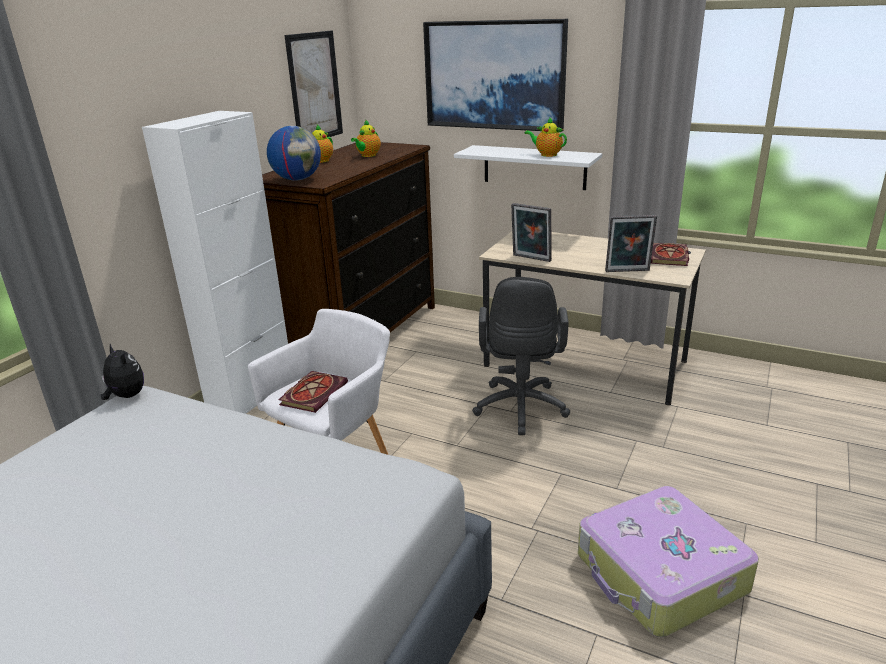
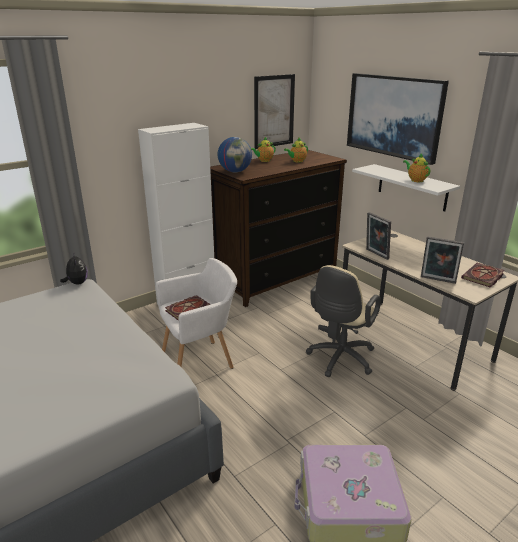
camera: 25 degrees right, 0 degrees up
(520, 410) = (339, 359): black office chair -> beige office chair

